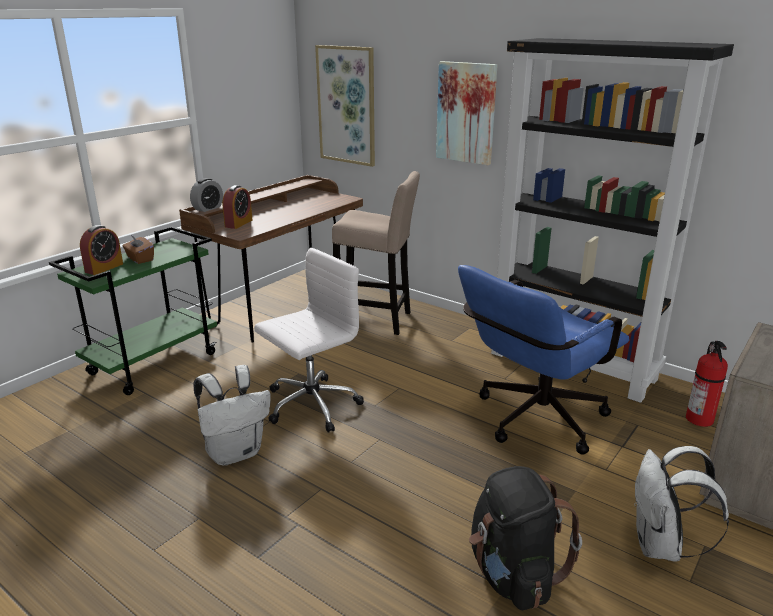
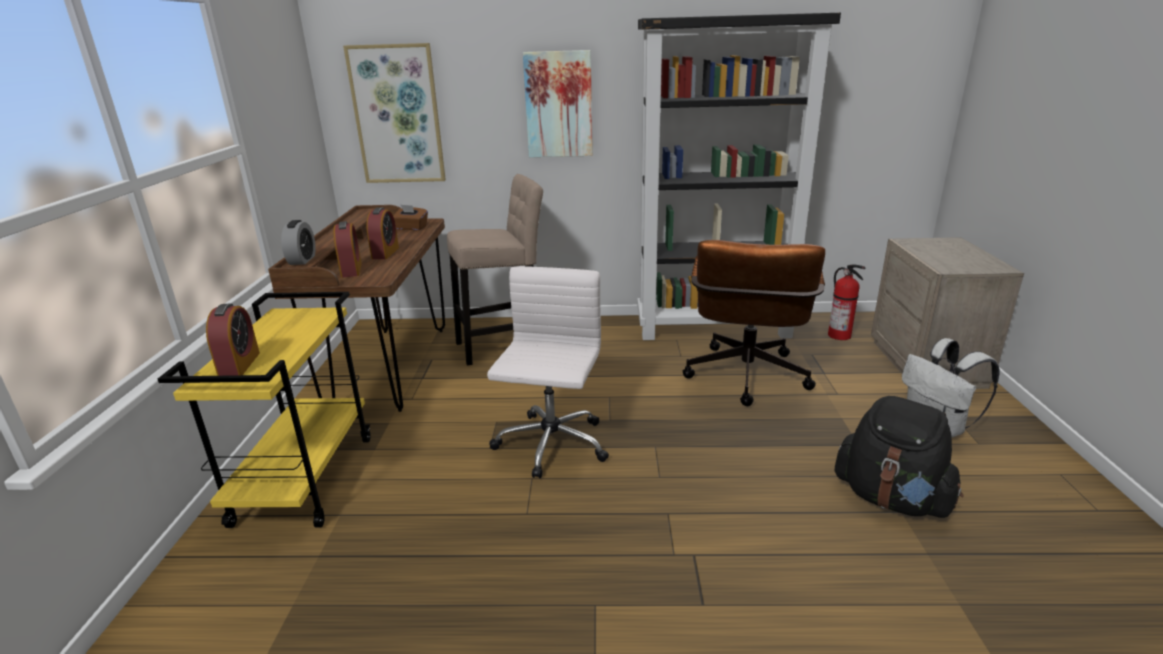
camera: 35 degrees left, 0 degrees up
(140, 259) = (273, 341): brown tissue box -> brown tissue box (411, 228)
(154, 363) = (305, 478): green cart -> yellow cart
(236, 452) = (540, 523): white backpack -> none
(278, 216) = (385, 253): none -> alarm clock
(532, 421) = (745, 380): blue office chair -> brown office chair

